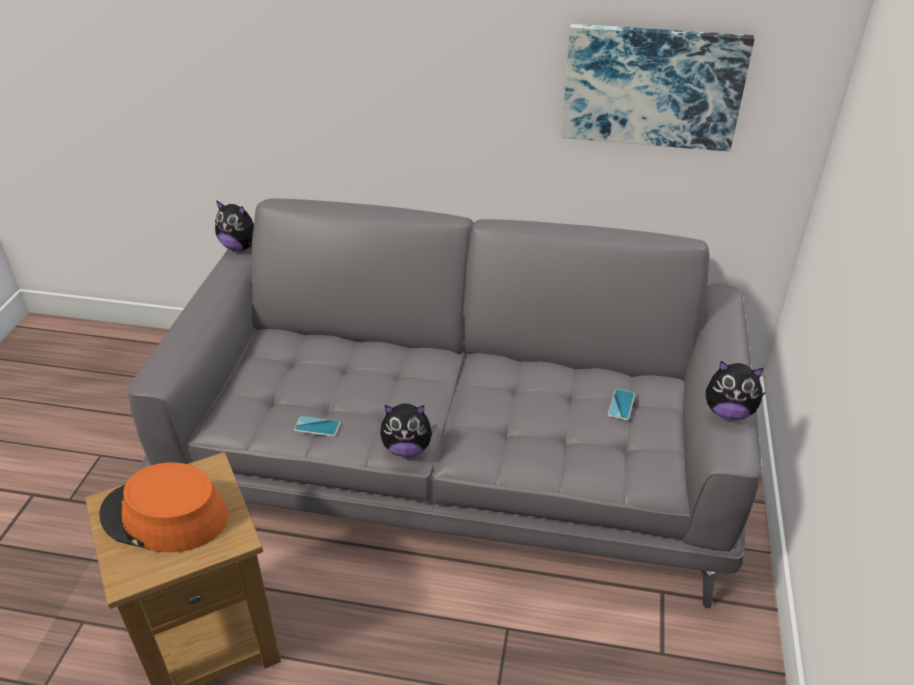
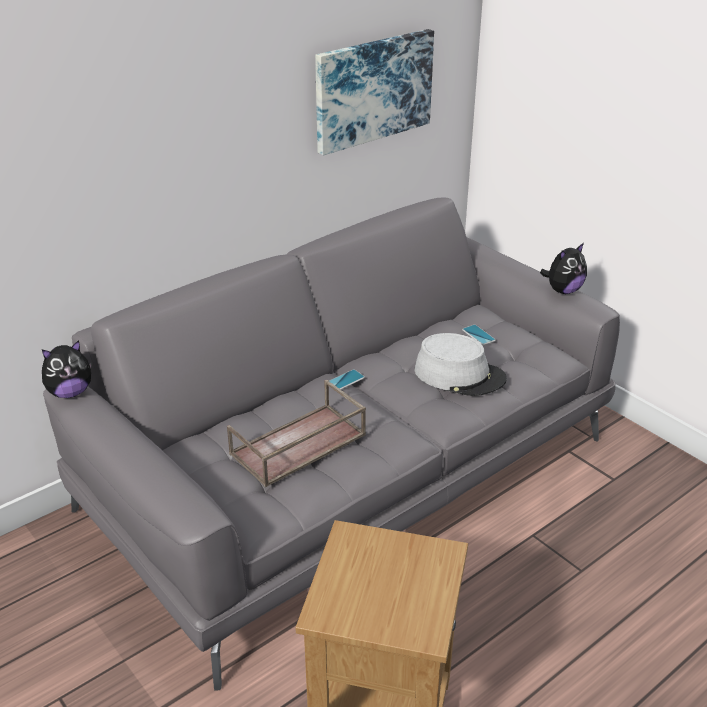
camera: 50 degrees left, 5 degrees down
(164, 516) = (377, 584): orange hat -> none
(317, 427) = (333, 474): phone -> phone (345, 380)
(333, 388) = (298, 445): none -> brown tray
(407, 448) = (410, 443): plush toy -> none
(540, 426) = (459, 375): none -> grey hat

